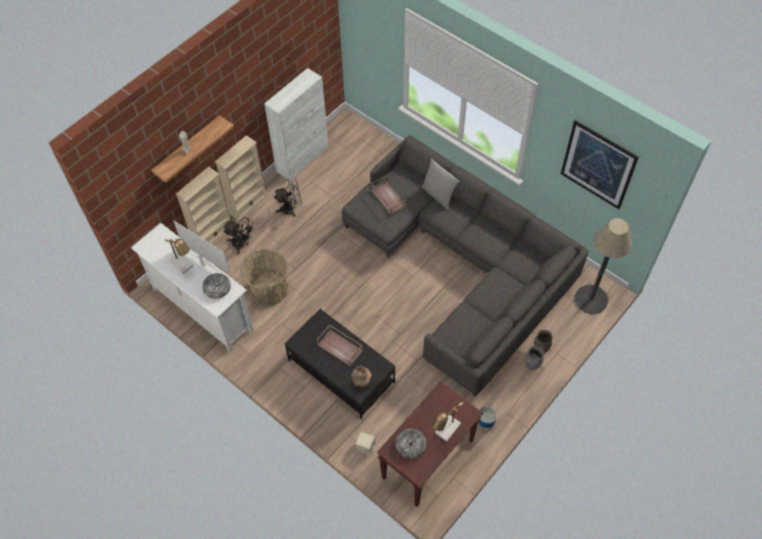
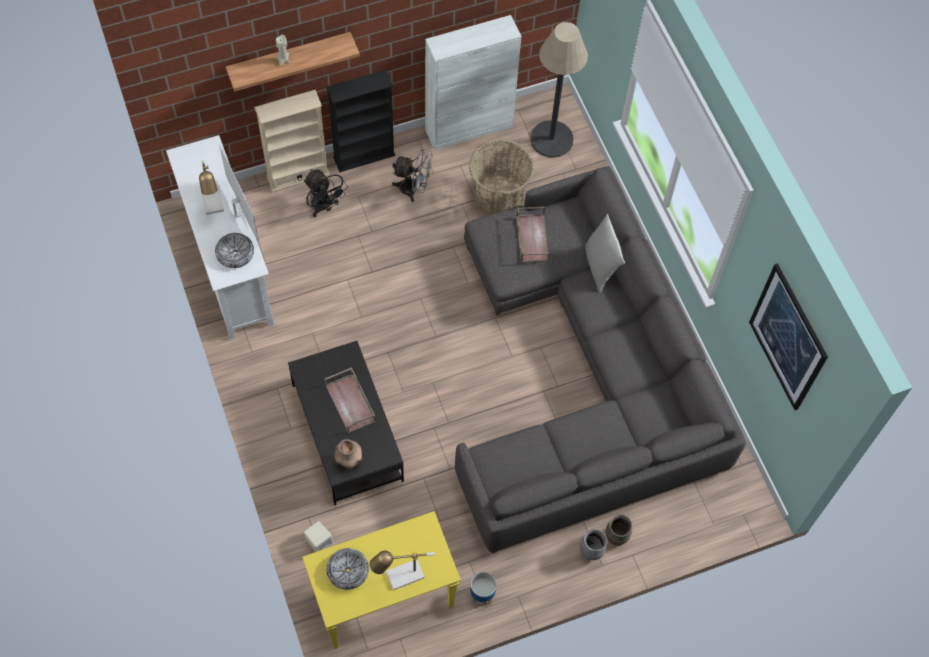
camera: 25 degrees right, 5 degrees up
(247, 204) = (364, 156): beige bookcase -> black bookcase
(269, 289) = (323, 281): basket -> basket (499, 196)
(427, 460) = (383, 600): brown console table -> yellow console table
(591, 299) = (726, 508): floor lamp -> floor lamp (551, 139)

